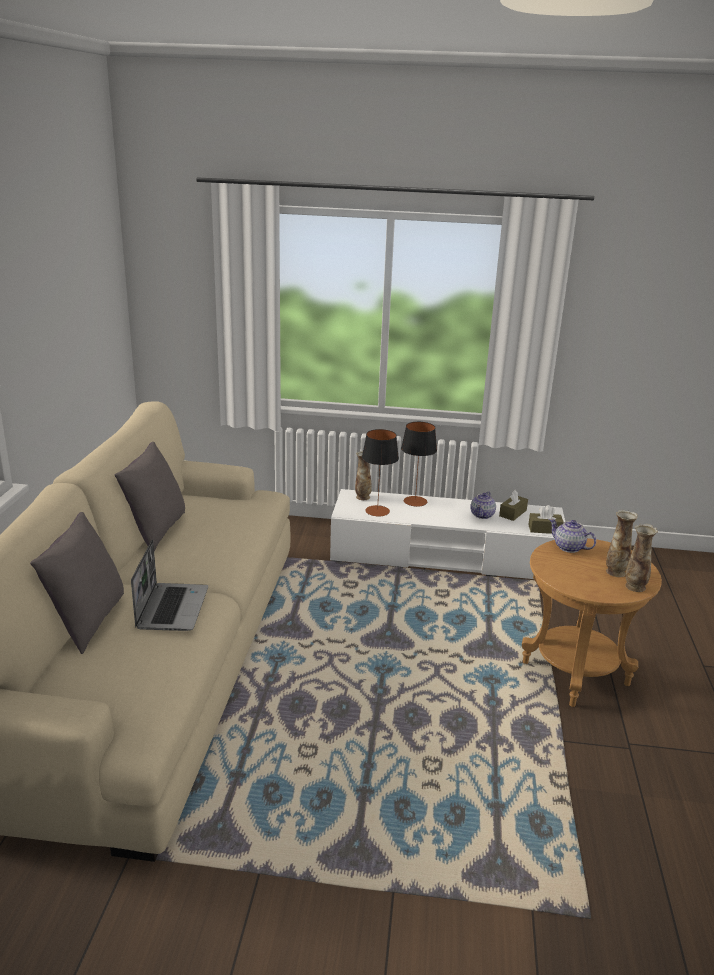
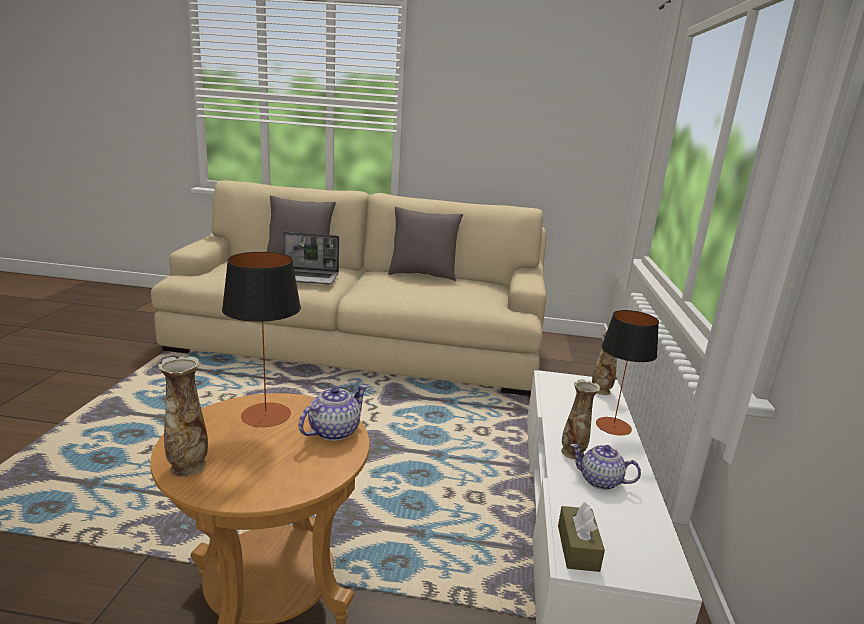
camera: 90 degrees right, 5 degrees down
(377, 511) = (566, 397): table lamp -> table lamp (265, 415)
(513, 513) = (627, 518): brown tissue box -> none
(615, 572) = (242, 459): vase -> vase (573, 453)

